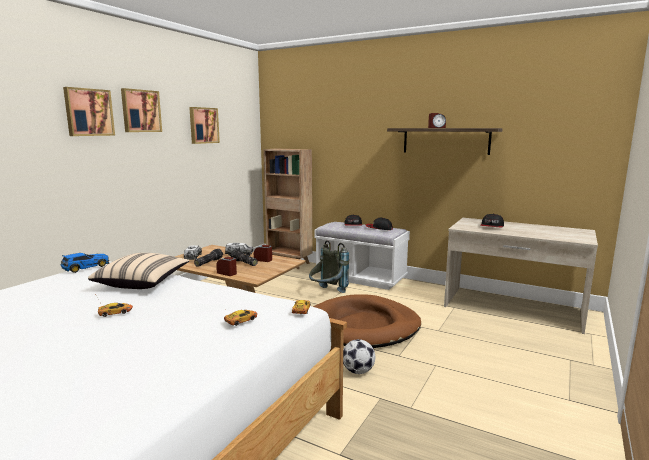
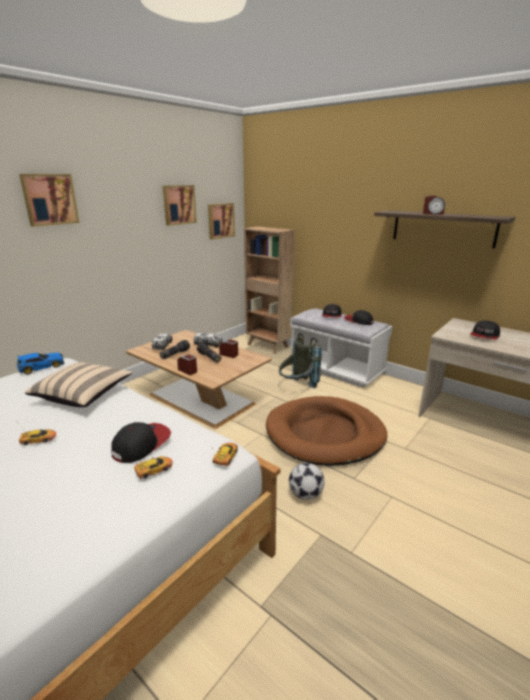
camera: 10 degrees right, 10 degrees up
(140, 111) = (107, 194): picture -> picture (220, 220)
(221, 306) = (141, 444): none -> cap

